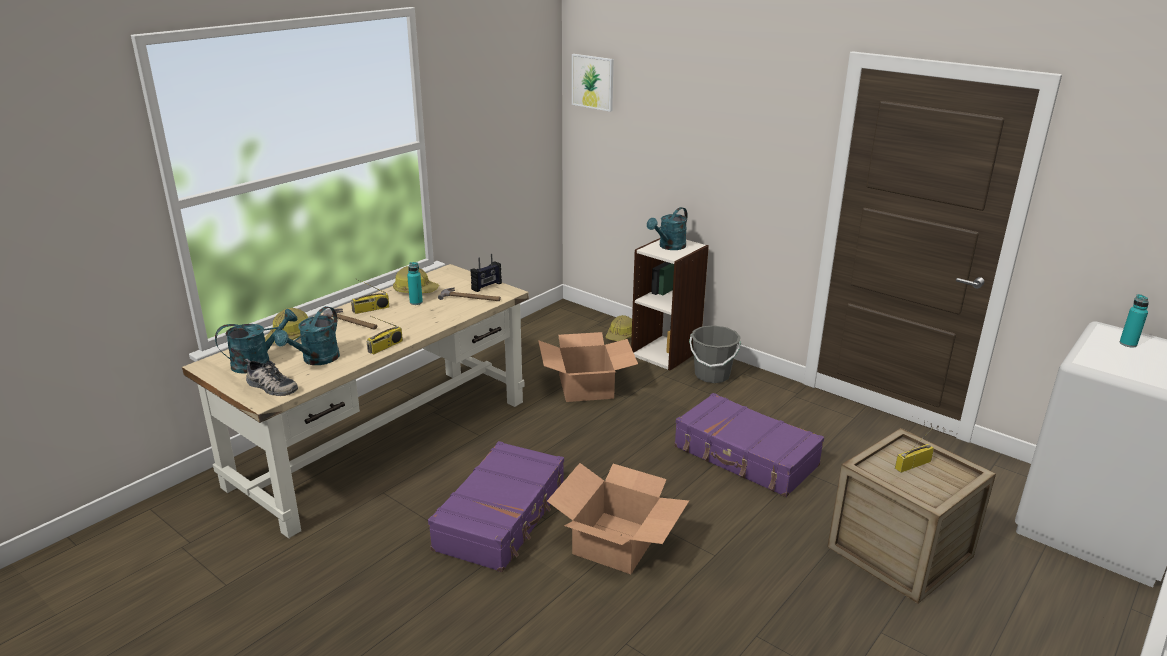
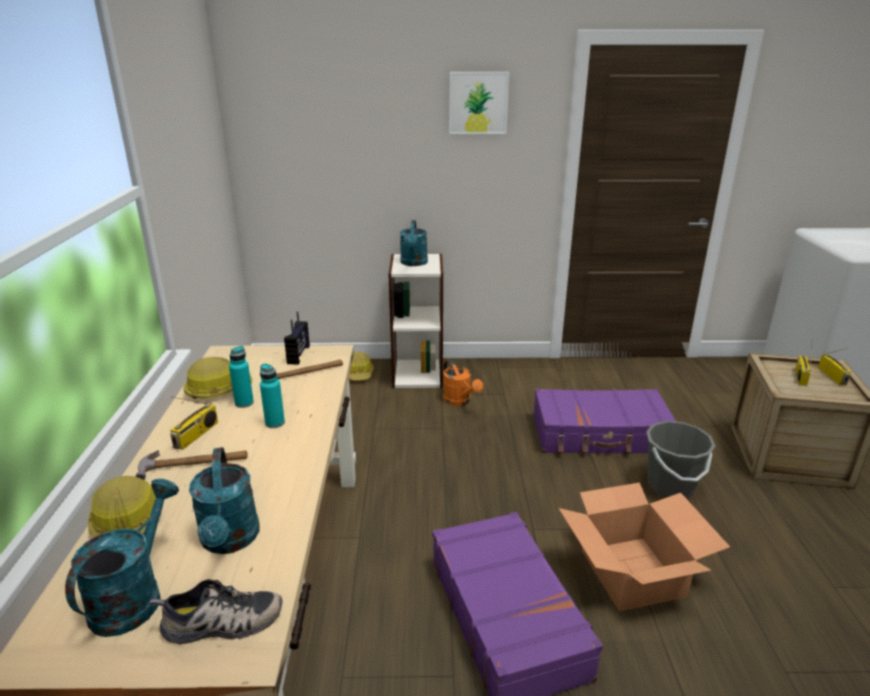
camera: 40 degrees left, 0 degrees up
(385, 347) = (300, 474): radio -> radio (833, 376)
(586, 386) = (394, 433): cardboard box -> none
(593, 82) = (267, 101): picture -> picture (478, 103)
(668, 385) = (460, 401): none -> orange watering can
(712, 375) = (480, 378): grey bucket -> grey bucket (670, 486)
(1128, 344) = (843, 236): turquoise bottle -> turquoise bottle (275, 423)

